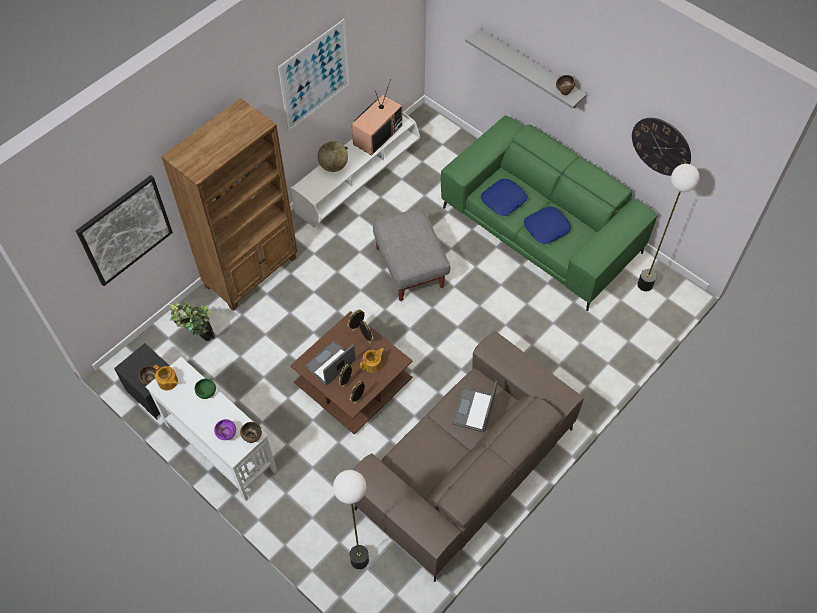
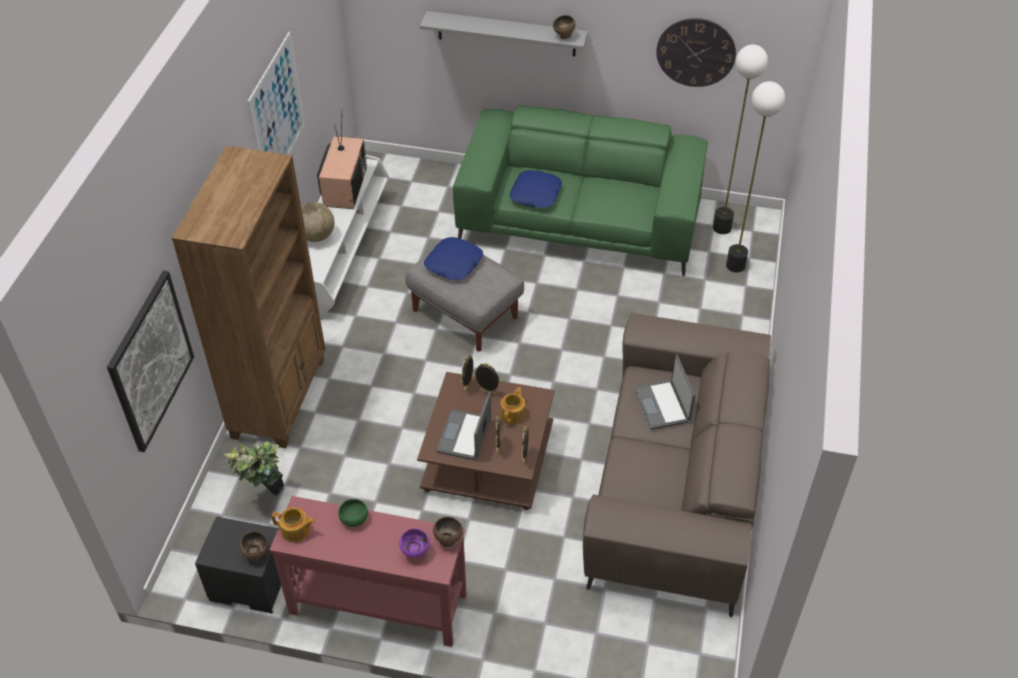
camera: 30 degrees left, 10 degrees down
(220, 447) = (377, 603): white console table -> red console table
(359, 560) = (633, 640): floor lamp -> floor lamp (735, 266)
(547, 228) = (601, 202): blue pillow -> blue pillow (454, 263)

